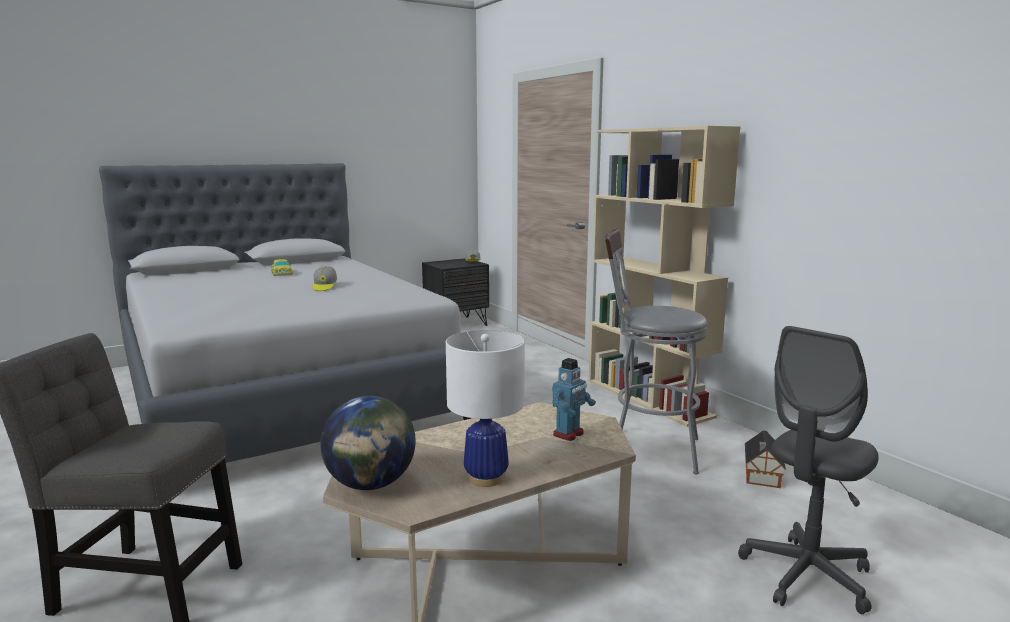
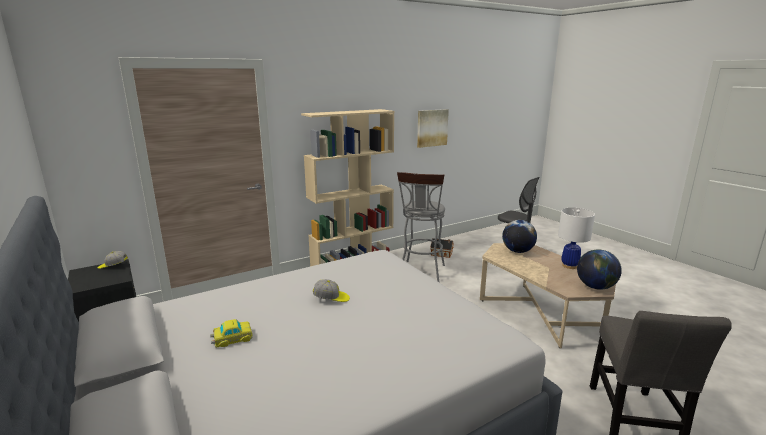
camera: 90 degrees left, 5 degrees up
(569, 434) = (517, 251): toy robot -> globe
(867, 178) = (431, 128): none -> picture

